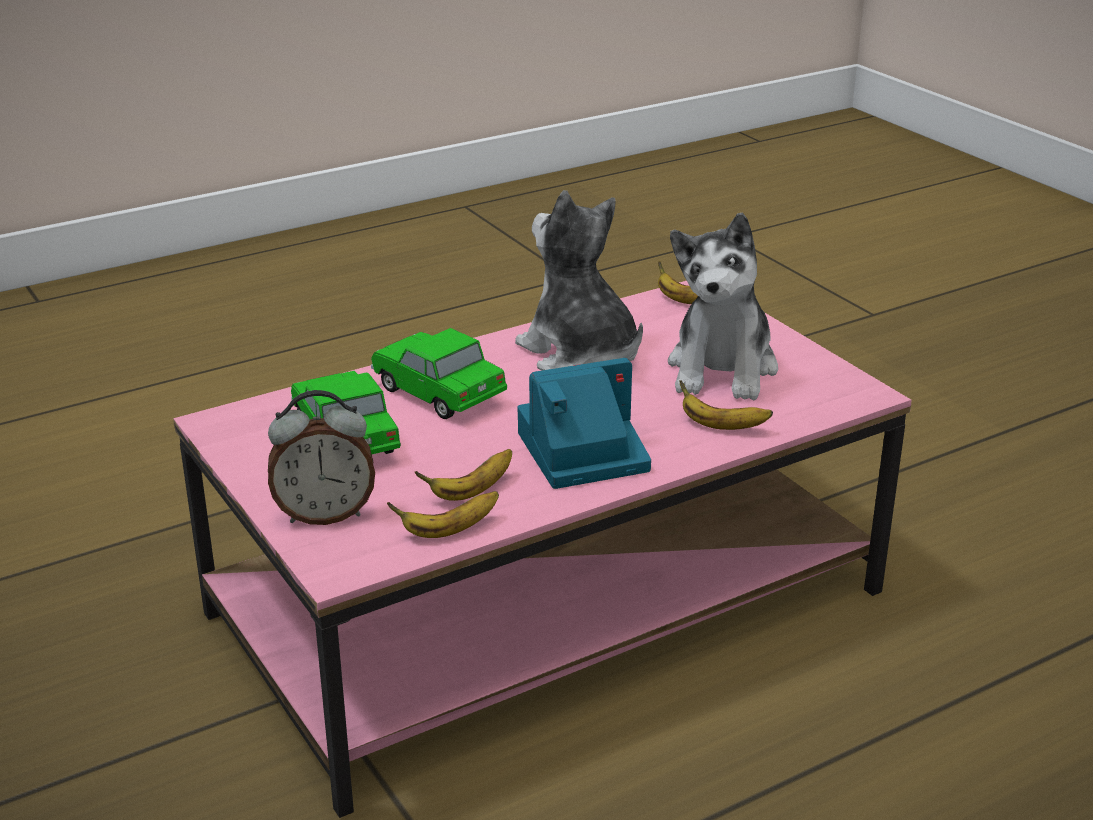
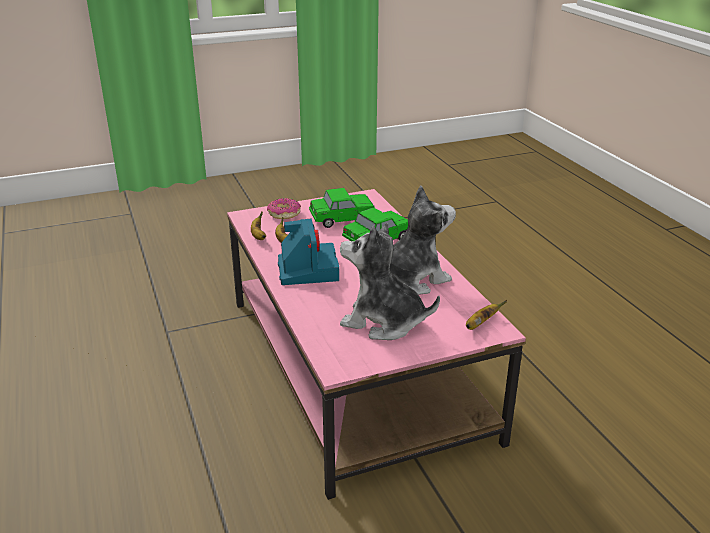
camera: 100 degrees right, 0 degrees up
(325, 514) = (284, 214): alarm clock -> donut
(721, 426) = (316, 311): banana -> none

